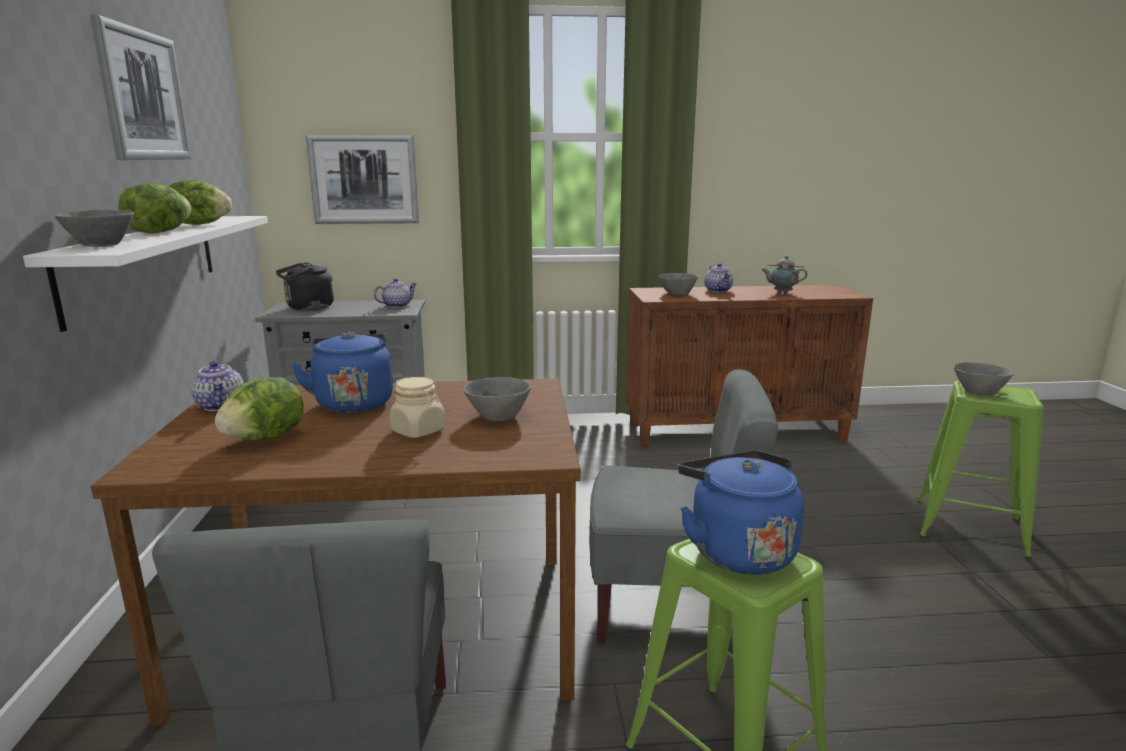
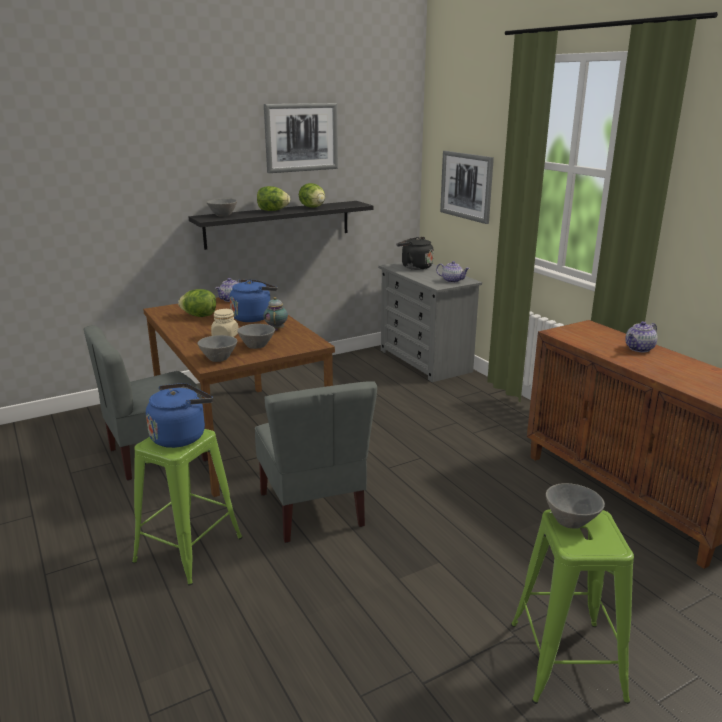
camera: 65 degrees right, 5 degrees up
(145, 263) = (278, 224): white shelf -> black shelf
(677, 293) = (595, 337): grey bowl -> grey bowl (220, 358)
(781, 293) = (679, 373): teapot -> teapot (276, 329)

